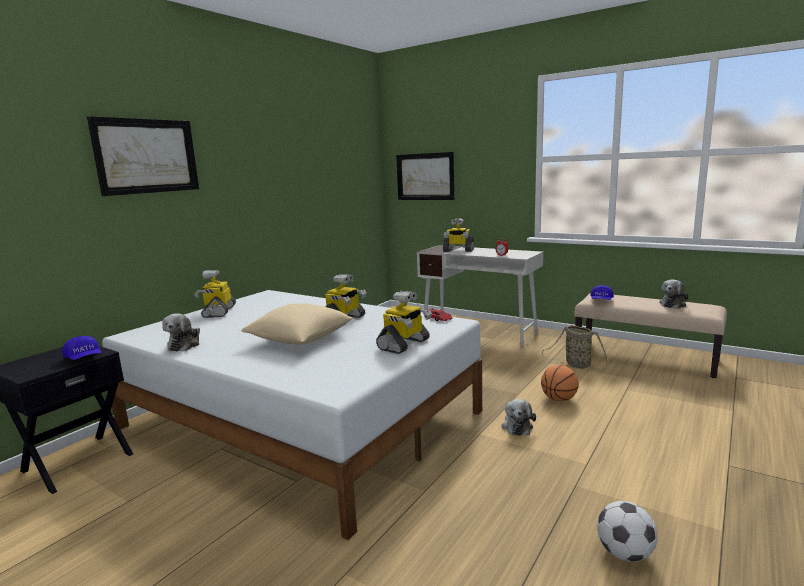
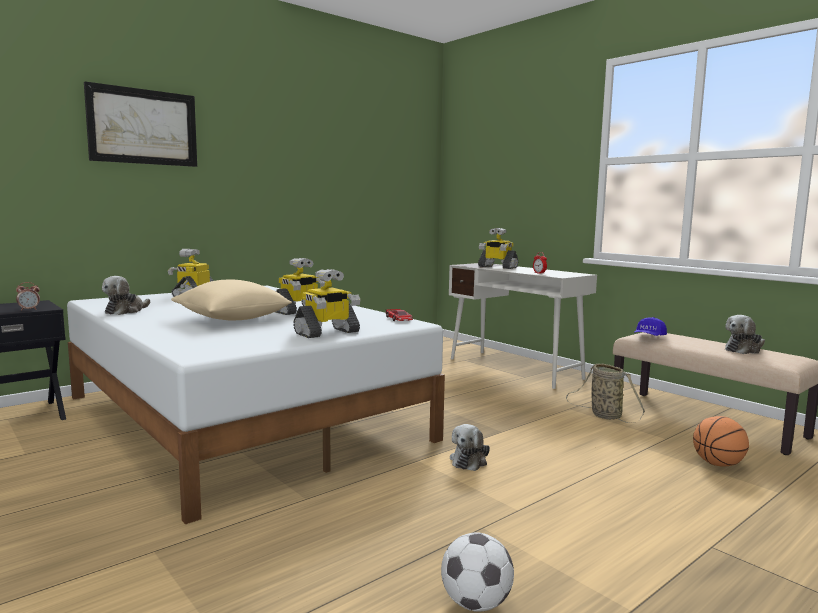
camera: 15 degrees right, 5 degrees down
(84, 358) = (29, 309): blue cap -> alarm clock
(425, 176) = (480, 182): picture -> none
(559, 399) = (547, 444): basketball -> basketball (718, 464)

